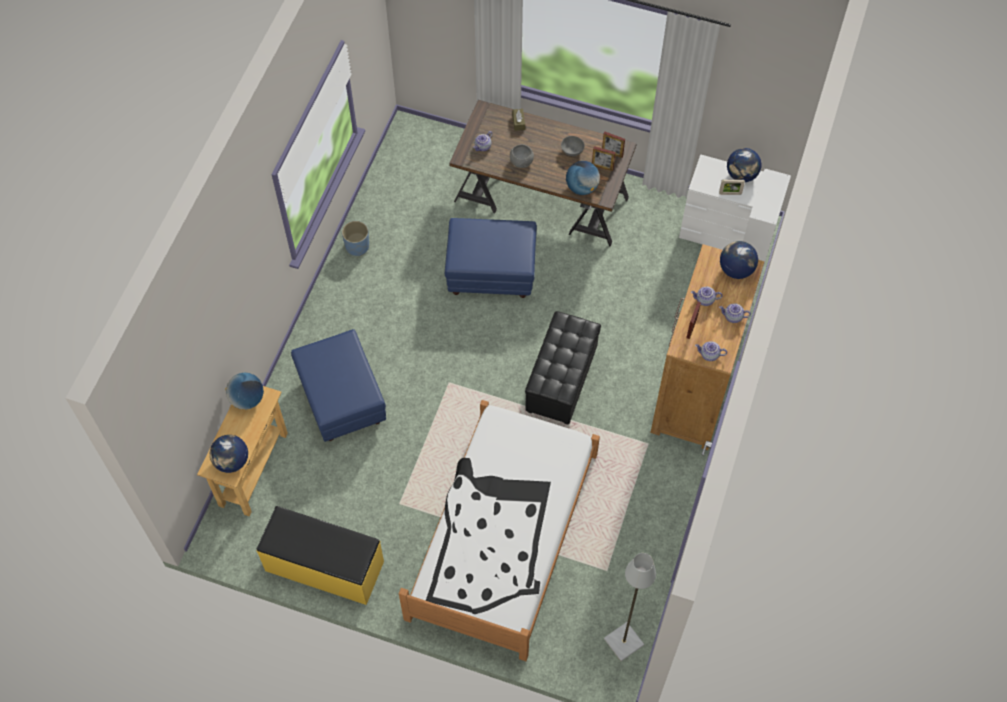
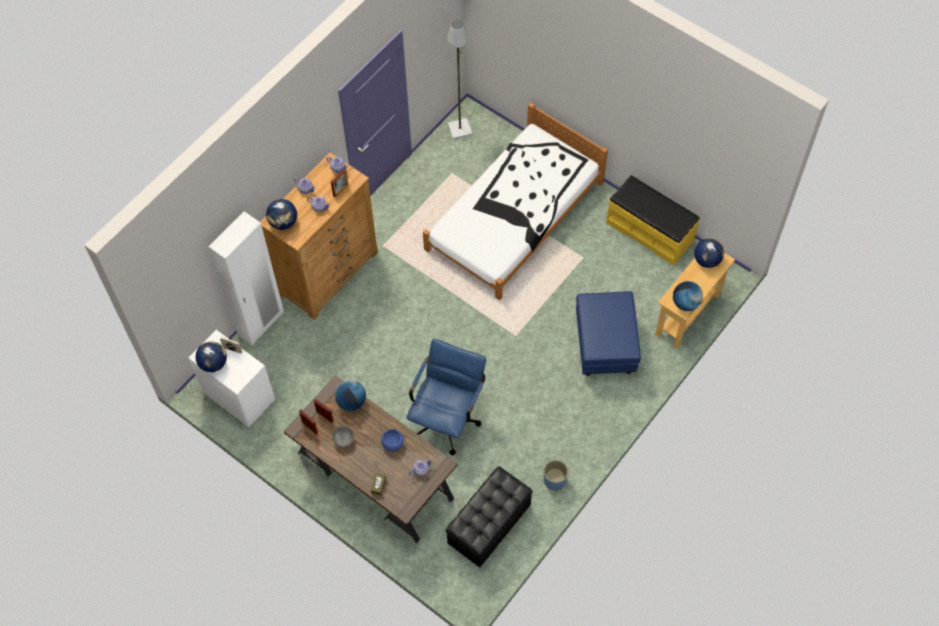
camera: 160 degrees left, 0 degrees up
(491, 274) = (447, 417): blue ottoman -> blue office chair
(521, 162) = (392, 443): grey bowl -> blue bowl
(562, 381) = (426, 310): black ottoman -> black ottoman (488, 525)

